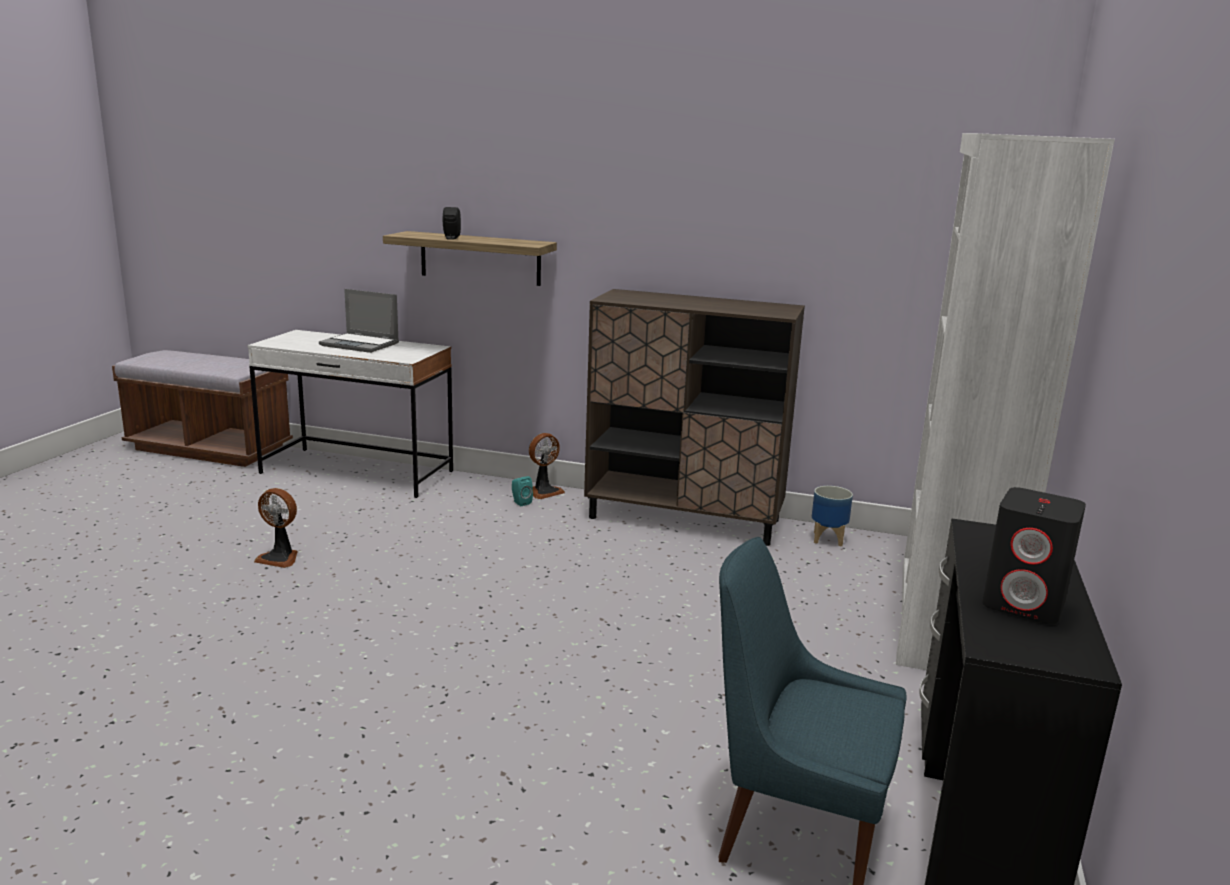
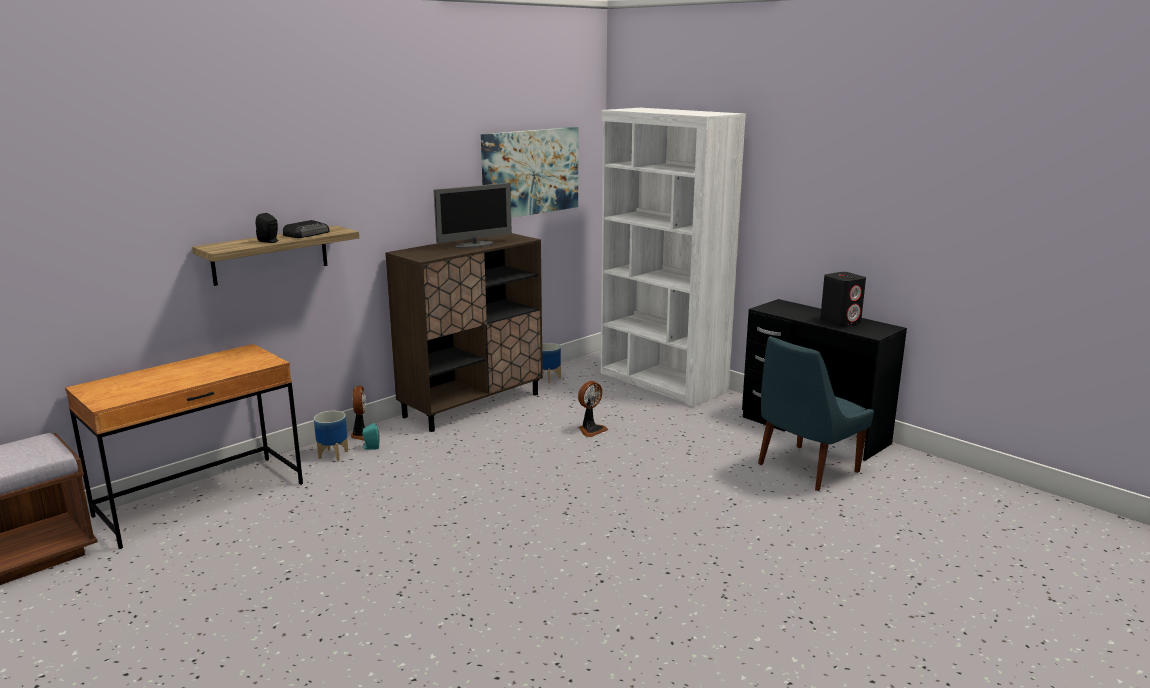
camera: 60 degrees left, 0 degrees up
(280, 558) = (346, 561): fan -> fan (591, 430)
(357, 472) = (201, 500): white desk -> brown desk
(361, 344) = (187, 370): laptop -> none
(488, 492) = (333, 454): none -> planter
(499, 241) = (307, 234): none -> radio
(704, 305) = (474, 245): none -> monitor
(871, 228) = (530, 172): none -> picture

